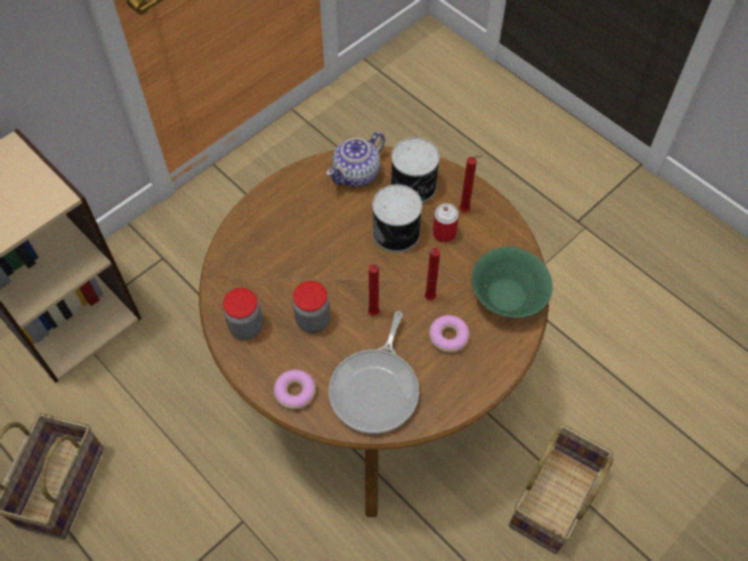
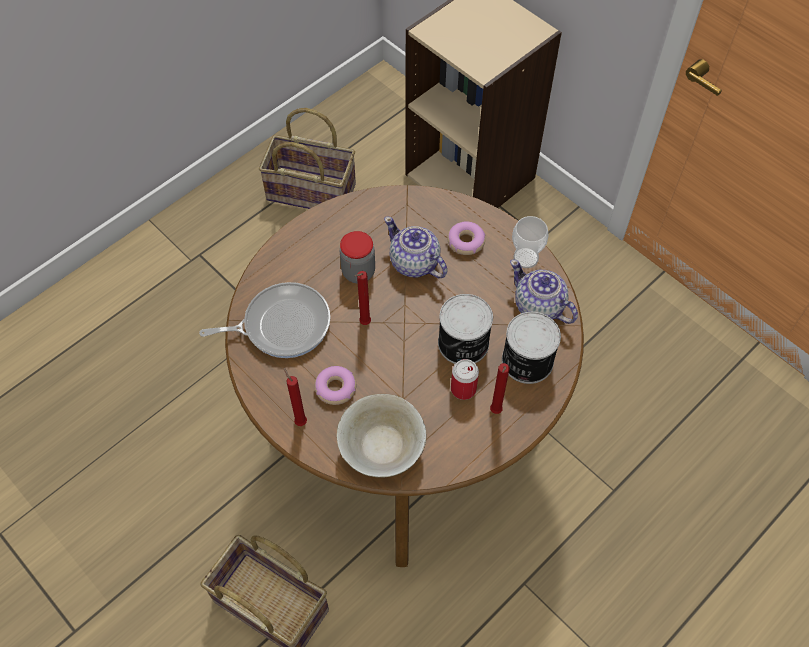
camera: 90 degrees right, 0 degrees up
(246, 327) = (353, 221): jar -> none
(295, 392) = (284, 261): donut -> donut (465, 242)
(302, 180) = (526, 258): none -> cup
(304, 270) = (414, 263): none -> teapot
(376, 389) = (282, 324): frying pan -> frying pan turned 150 degrees clockwise
(428, 298) = (381, 371): red candle -> red candle (300, 421)
(508, 297) = (381, 448): green bowl -> beige bowl

